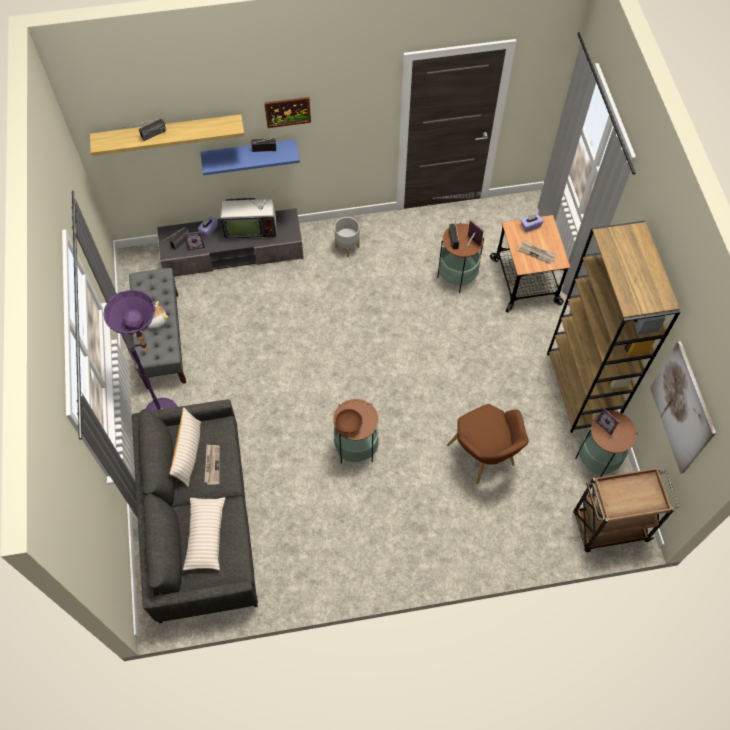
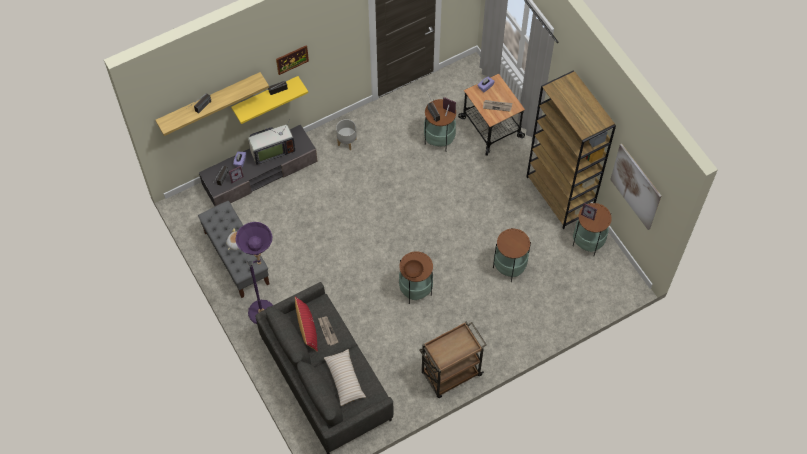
camera: 20 degrees left, 0 degrees up
(189, 453) = (307, 328): beige pillow -> red pillow
(249, 154) = (265, 96): blue shelf -> yellow shelf
(484, 458) = (509, 267): brown armchair -> side table
(608, 527) = (611, 286): brown cart -> brown cart (450, 375)

